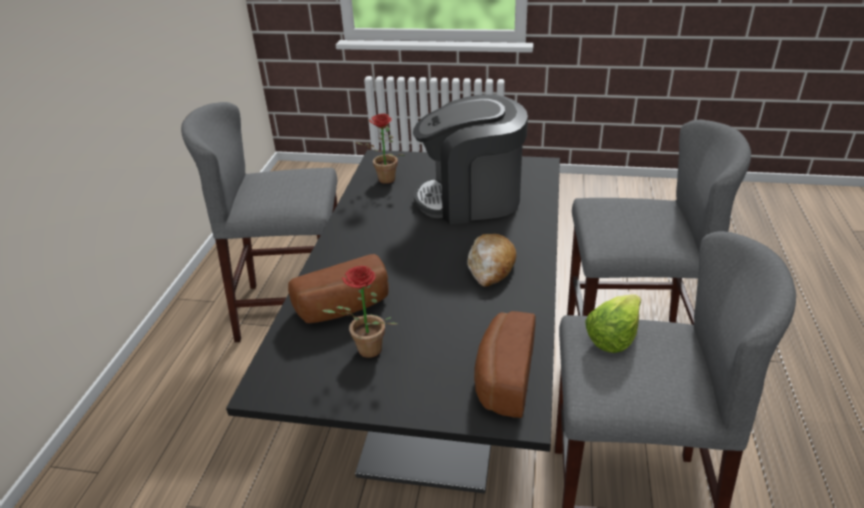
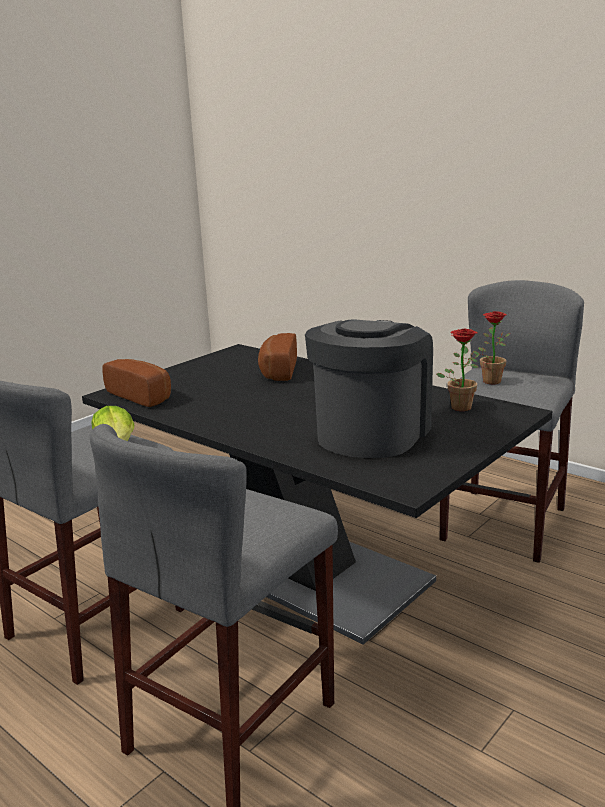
camera: 120 degrees right, 15 degrees down
(365, 352) = (226, 370): potted plant -> potted plant (490, 380)
(491, 266) = (250, 417): bread -> none

